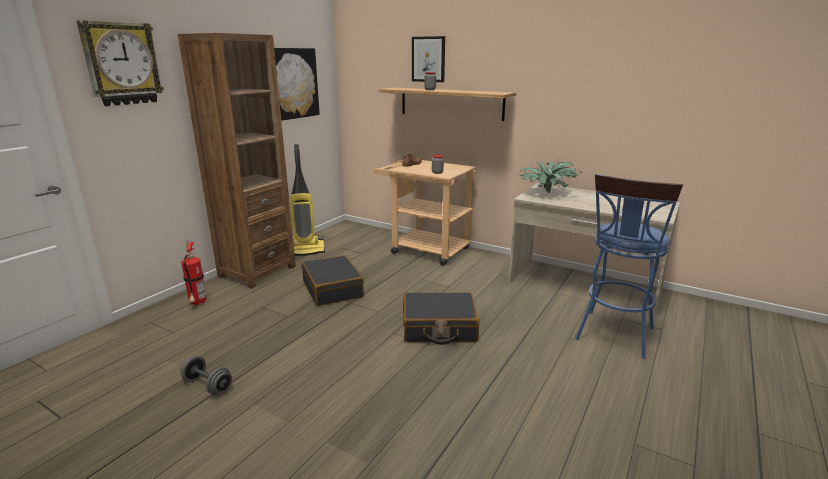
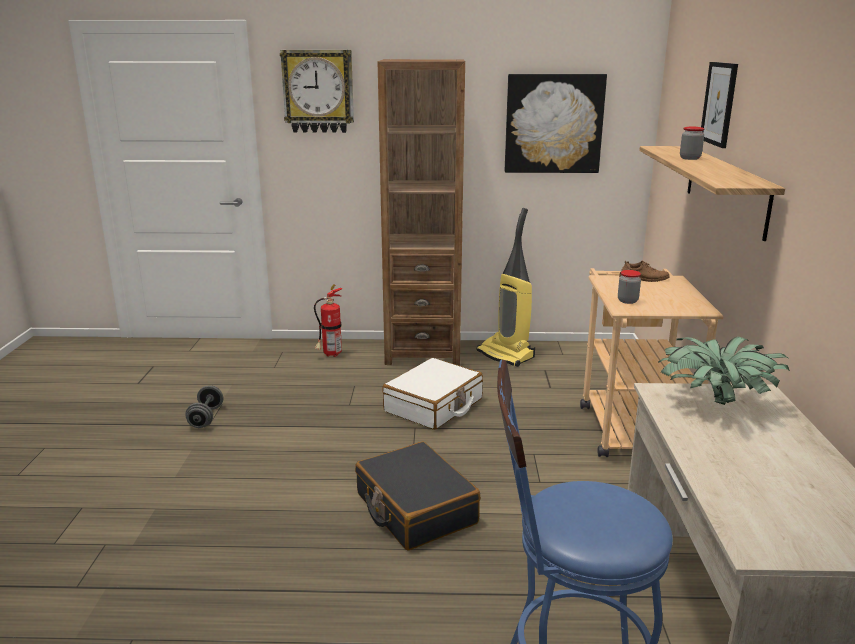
camera: 60 degrees right, 0 degrees up
(333, 289) = (434, 406): black suitcase -> white suitcase

